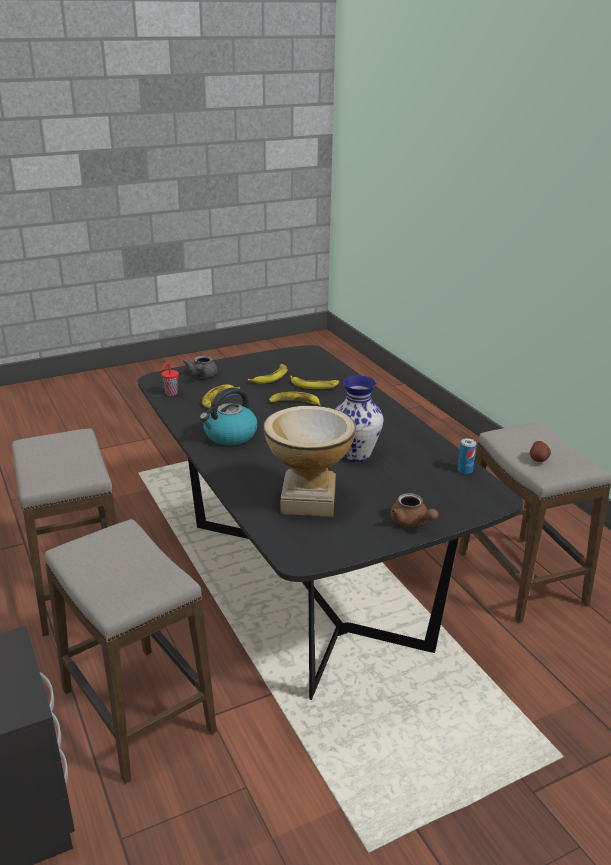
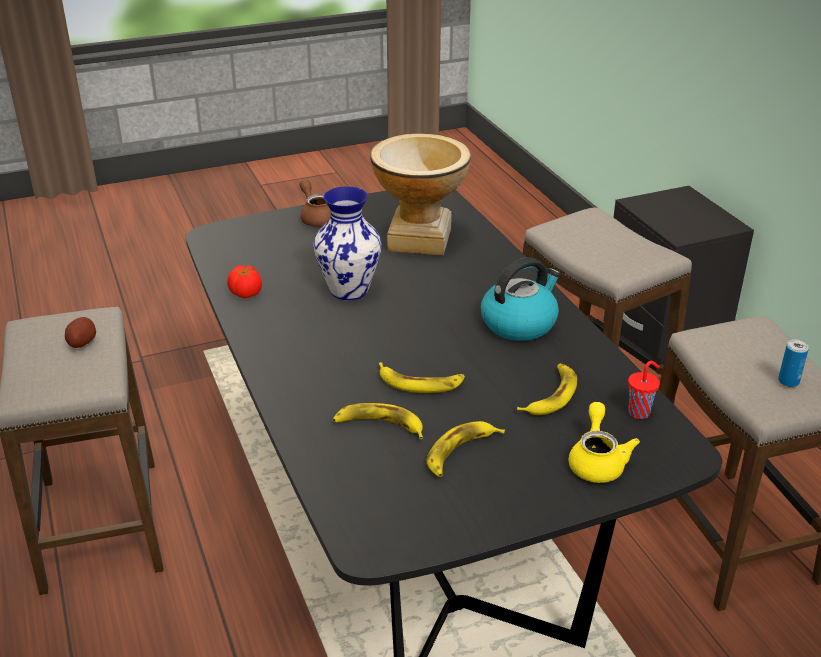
camera: 175 degrees left, 5 degrees up
(202, 376) = (597, 461): grey teapot -> yellow teapot
(431, 449) = (245, 294): none -> tomato
(465, 470) = (223, 266): can -> can (788, 381)

